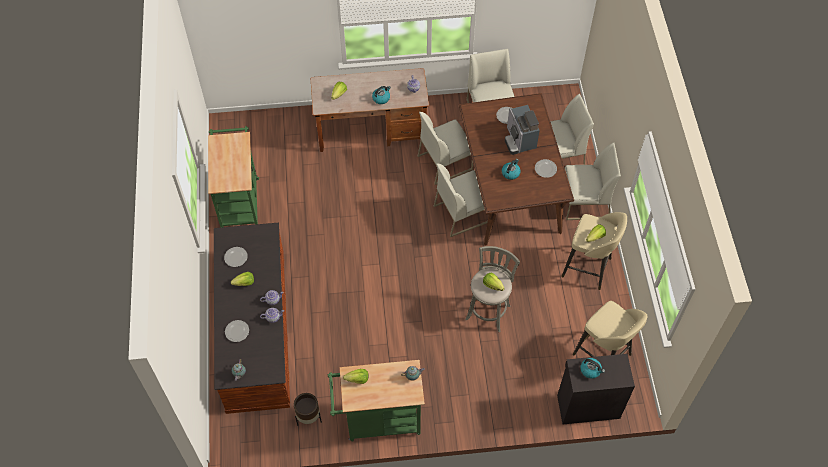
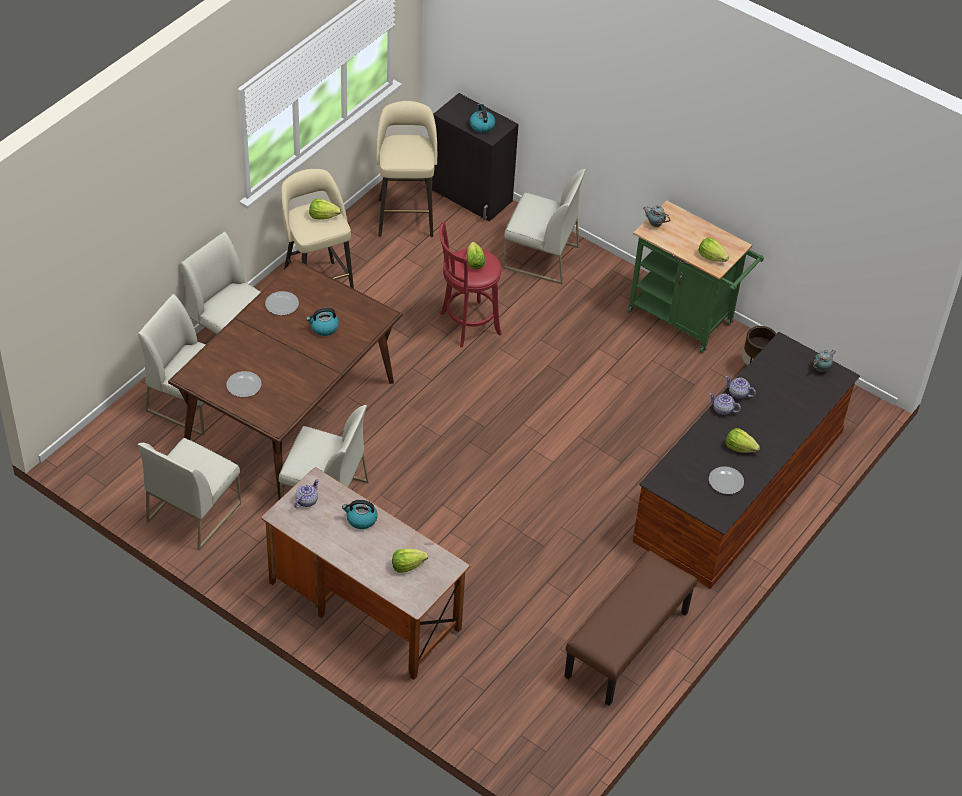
camera: 140 degrees left, 10 degrees down
(236, 331) = (790, 408): plate -> none
(240, 201) = (627, 645): green cart -> brown bench
(461, 213) = (377, 429): white chair -> white chair (540, 257)
(488, 310) = (467, 325): grey stool -> red stool
(519, 140) = (267, 351): coffee machine -> none

